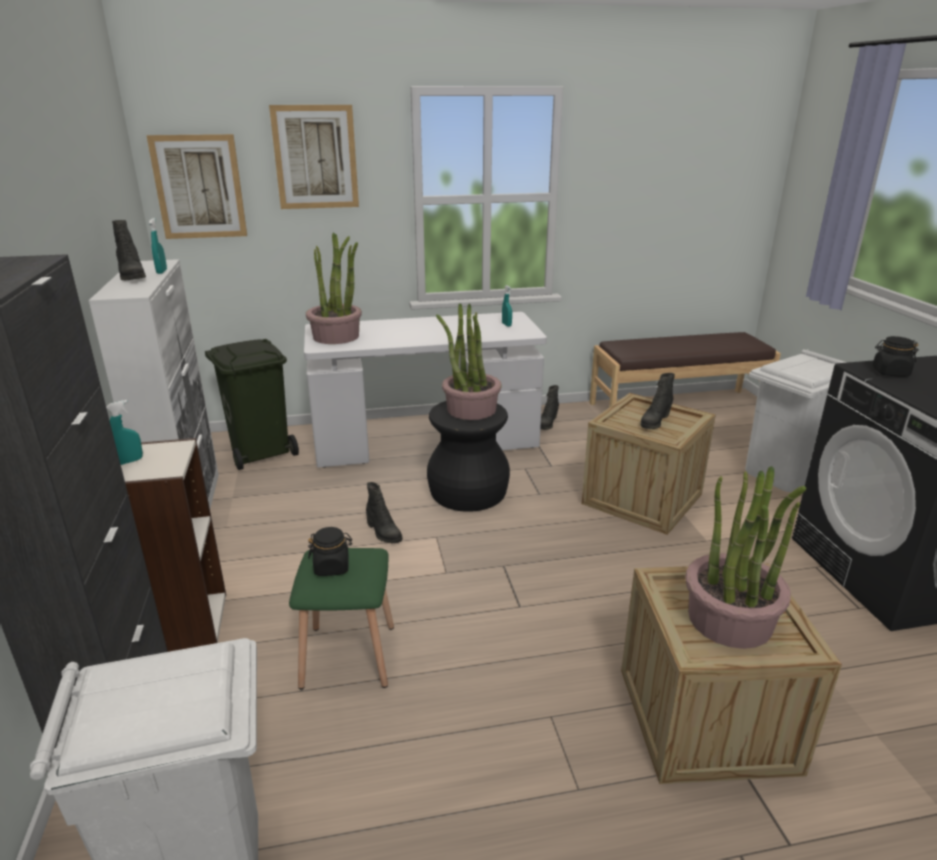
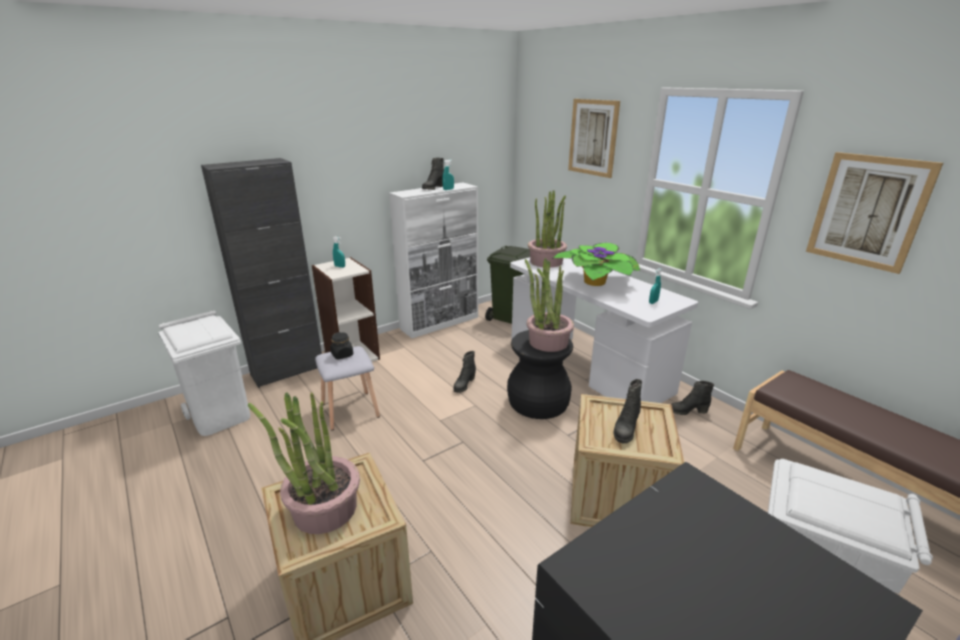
camera: 65 degrees right, 0 degrees up
(199, 187) = (535, 148): picture -> picture (868, 211)
(347, 654) = (351, 409): green stool -> grey stool
(431, 331) = (596, 282): none -> potted plant
(654, 422) = (625, 429): black boot -> black boot turned 75 degrees counterclockwise
(890, 372) = (700, 508): black jar -> none

